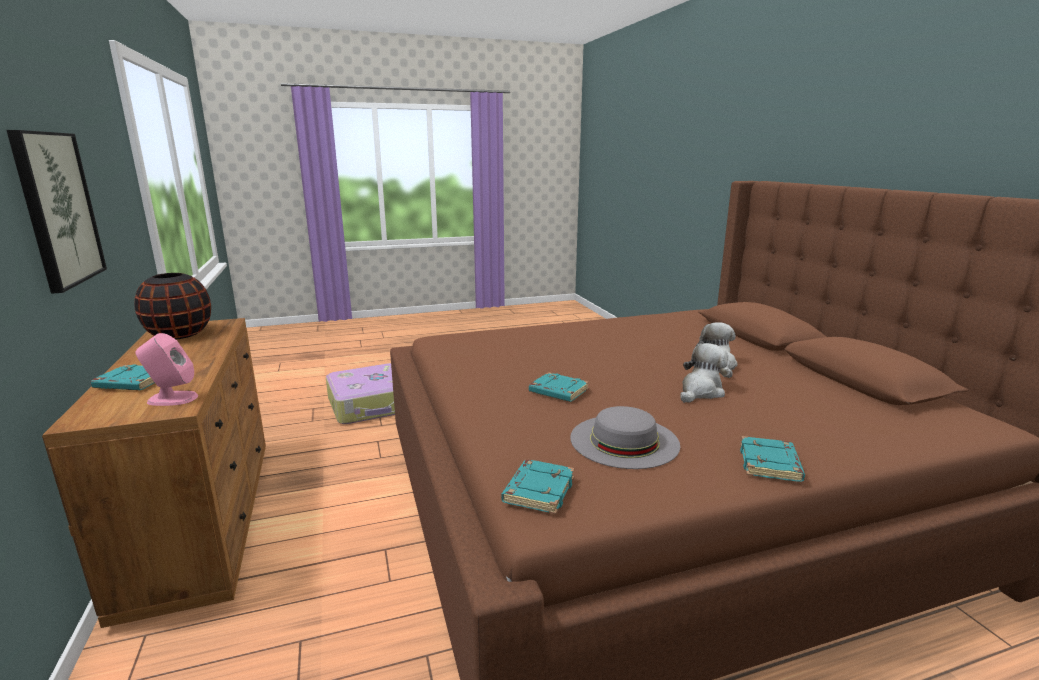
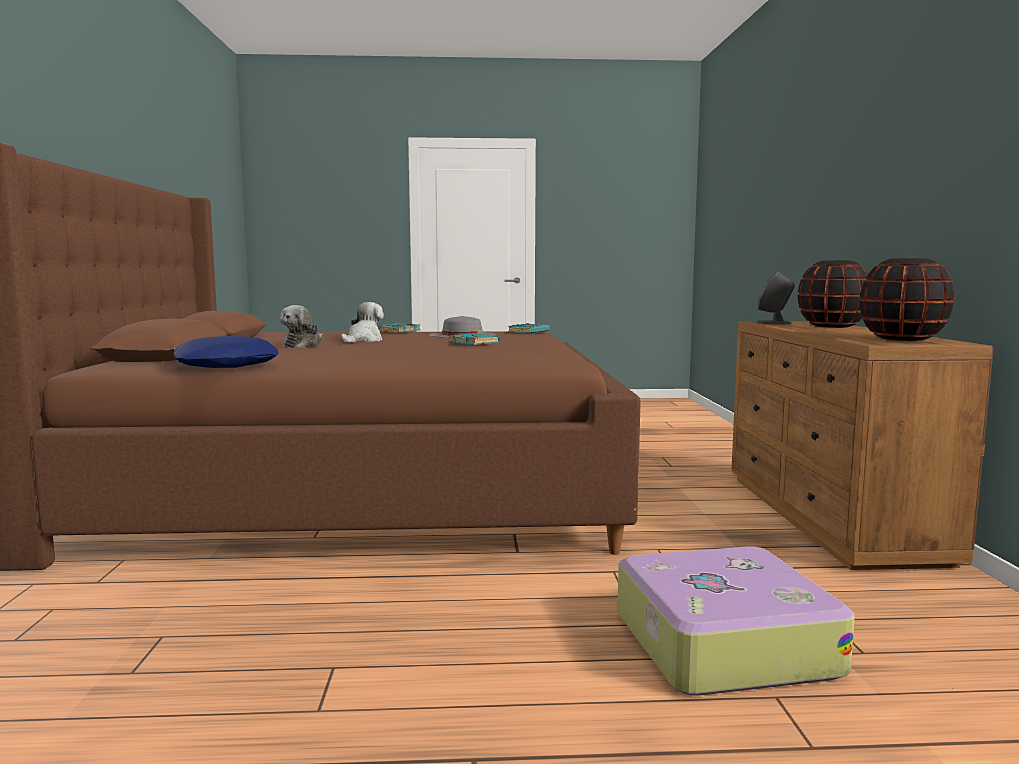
camera: 165 degrees left, 10 degrees down
(57, 209) = (912, 175): picture -> none
(131, 383) = (832, 326): turquoise book -> black vase
(172, 399) = (773, 323): pink speaker -> grey speaker
(655, 320) = (227, 365): none -> blue pillow
(700, 392) = (363, 340): plush toy -> plush toy turned 150 degrees clockwise

